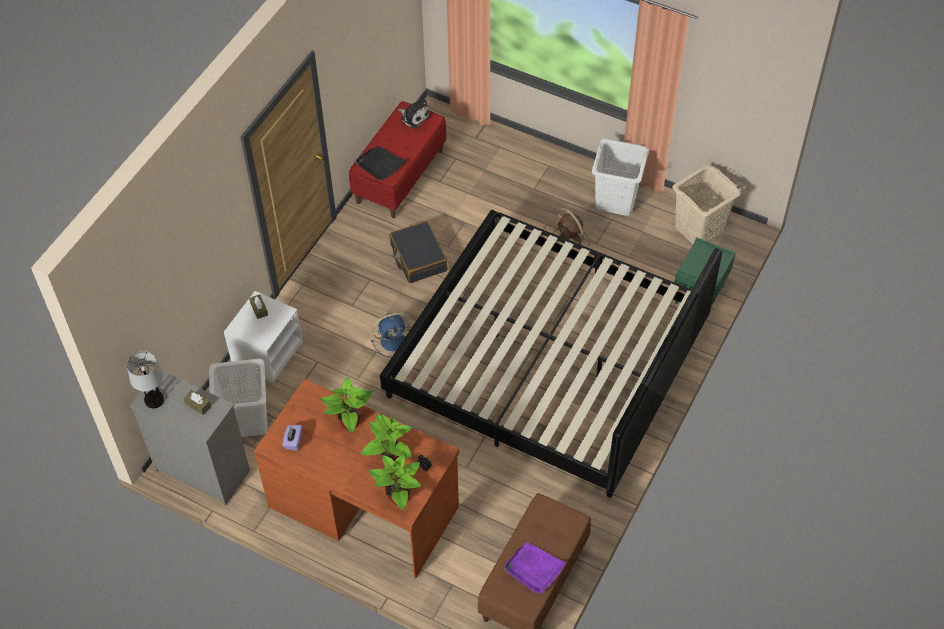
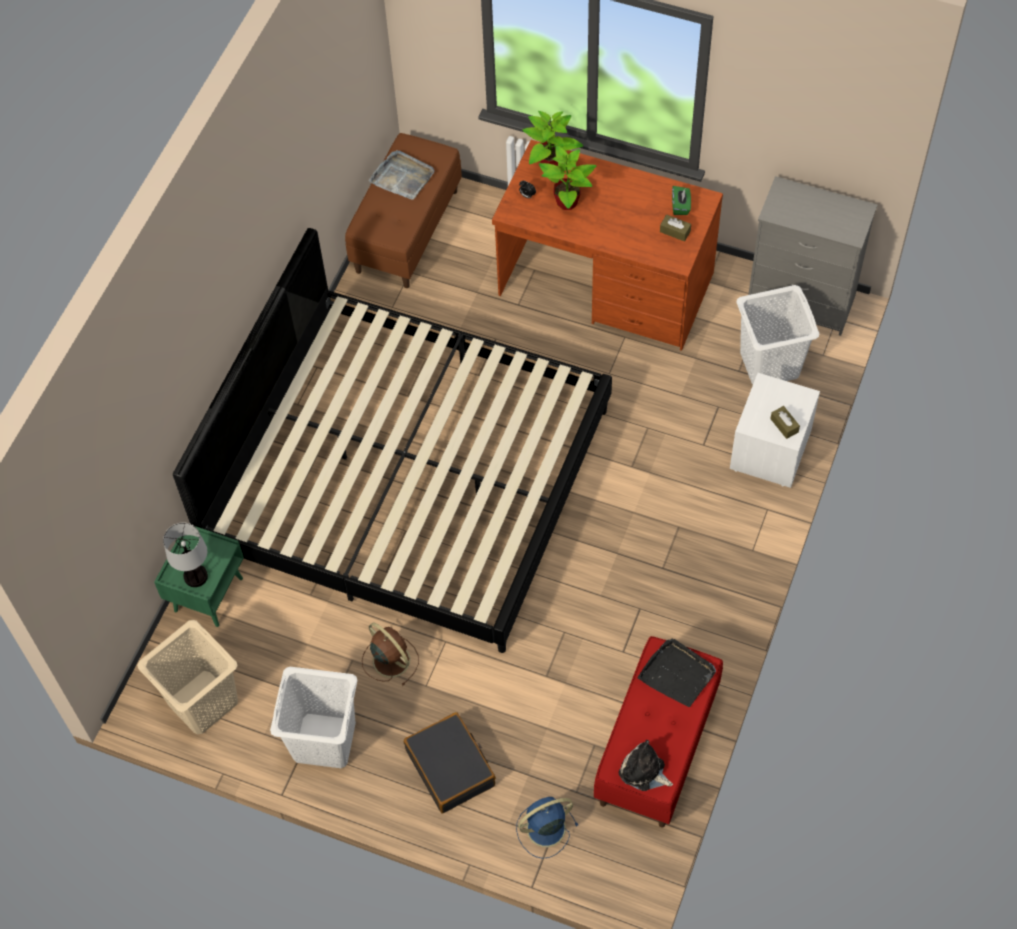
camera: 175 degrees right, 5 degrees up
(154, 399) = (851, 213): table lamp -> table lamp (195, 577)
(198, 405) = (799, 213): brown tissue box -> brown tissue box (675, 231)
(293, 441) = (680, 206): purple tissue box -> green tissue box
(349, 422) = (622, 233): potted plant -> none
(394, 340) = (611, 483): blue fan -> blue fan (544, 829)
(418, 258) = (602, 608): black suitcase -> black suitcase (451, 767)
(534, 569) = (402, 177): purple tray -> grey tray

